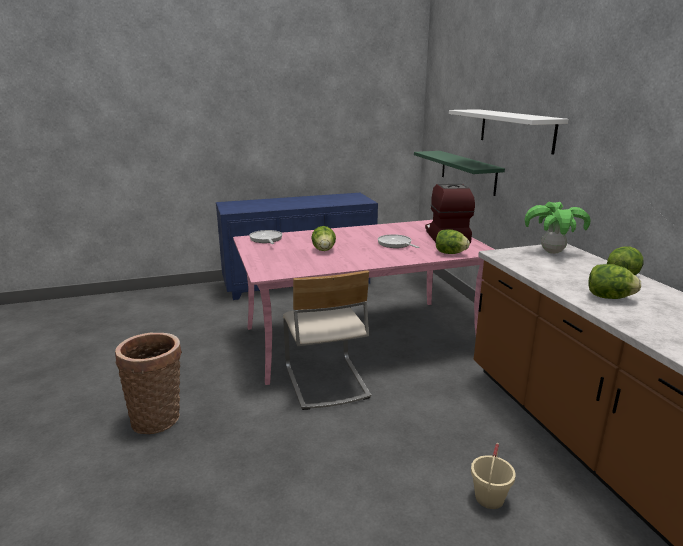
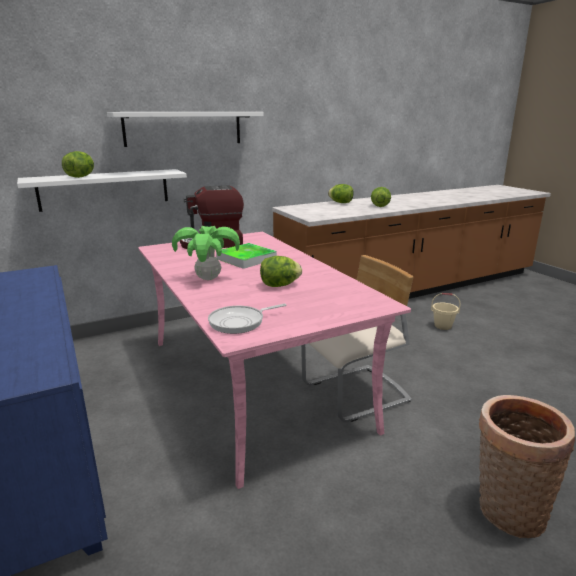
camera: 100 degrees left, 0 degrees up
(395, 244) = (246, 259): frying pan -> tray
(450, 253) = (270, 243): lettuce -> lettuce (81, 177)
(468, 172) = (104, 189): green shelf -> white shelf
(552, 252) = (301, 209): potted plant -> potted plant (208, 278)

